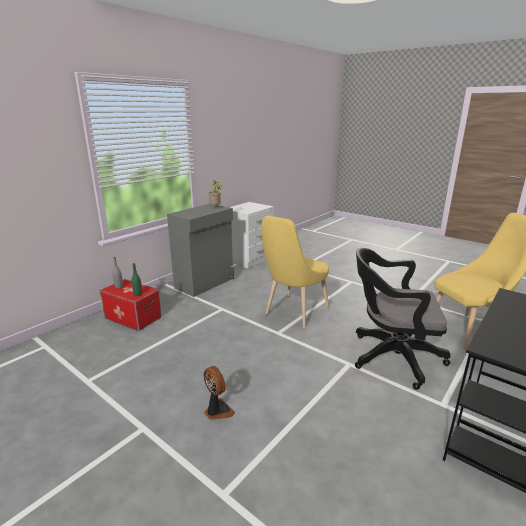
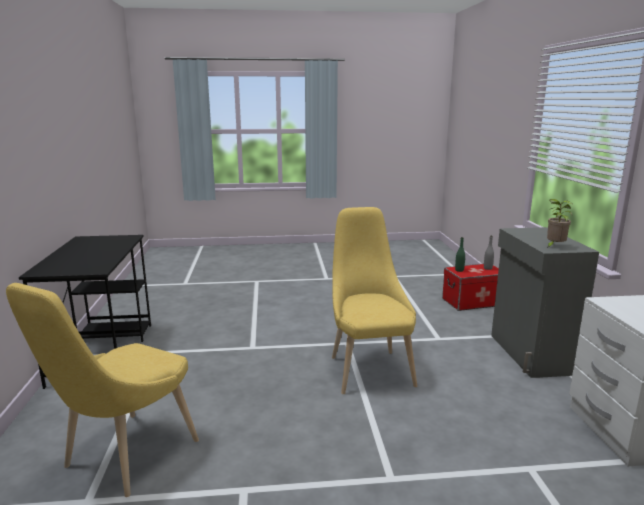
camera: 135 degrees right, 5 degrees down
(217, 411) = (303, 294): fan -> none
(391, 357) = (218, 369): black office chair -> none

